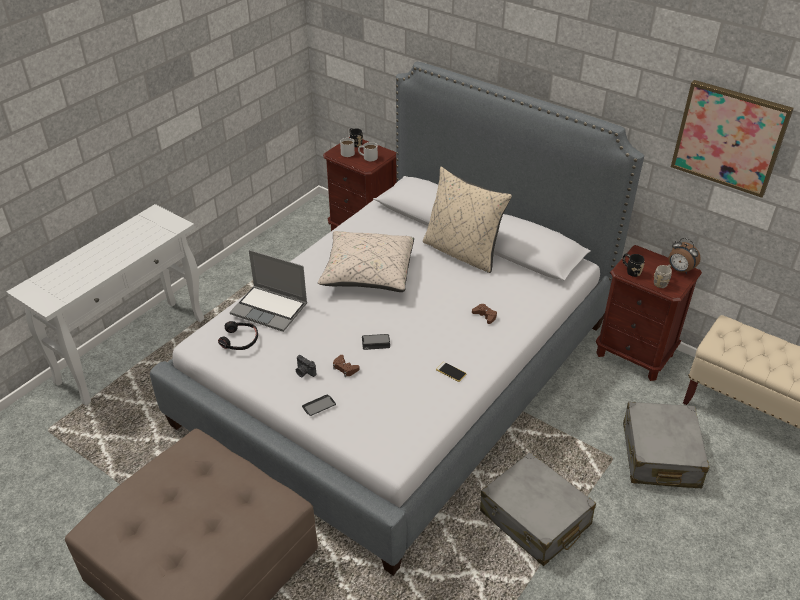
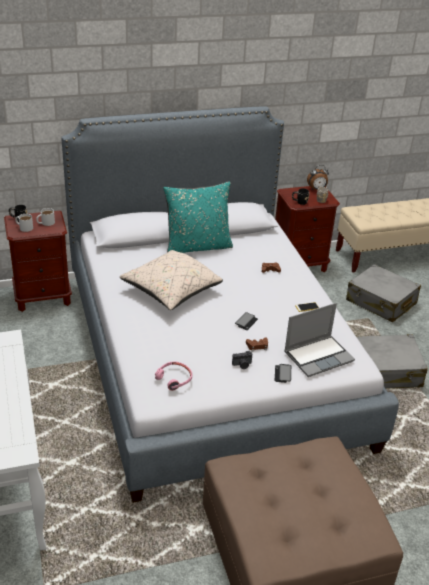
camera: 55 degrees left, 5 degrees down
(240, 340) = (174, 379): black headphones -> pink headphones
(270, 309) = (157, 348): laptop -> laptop (318, 356)
(462, 252) = (198, 246): beige pillow -> turquoise pillow
(729, 137) = (329, 87): picture -> none

